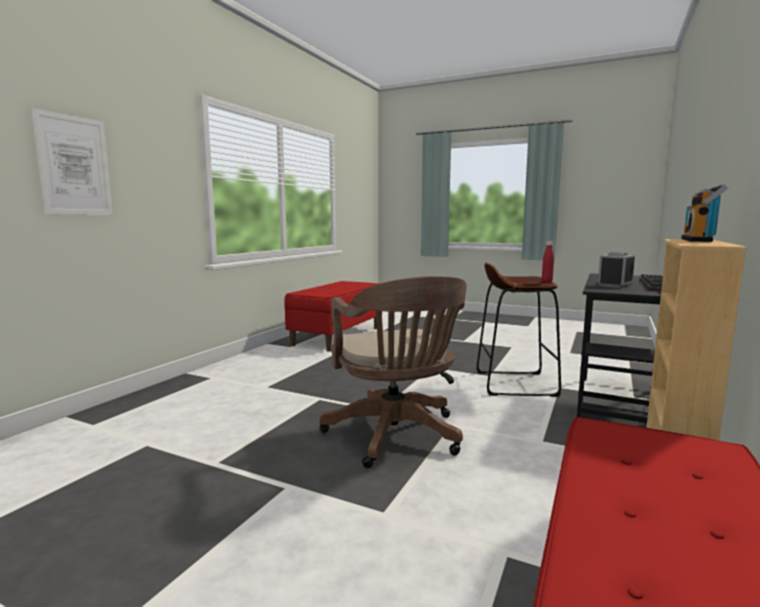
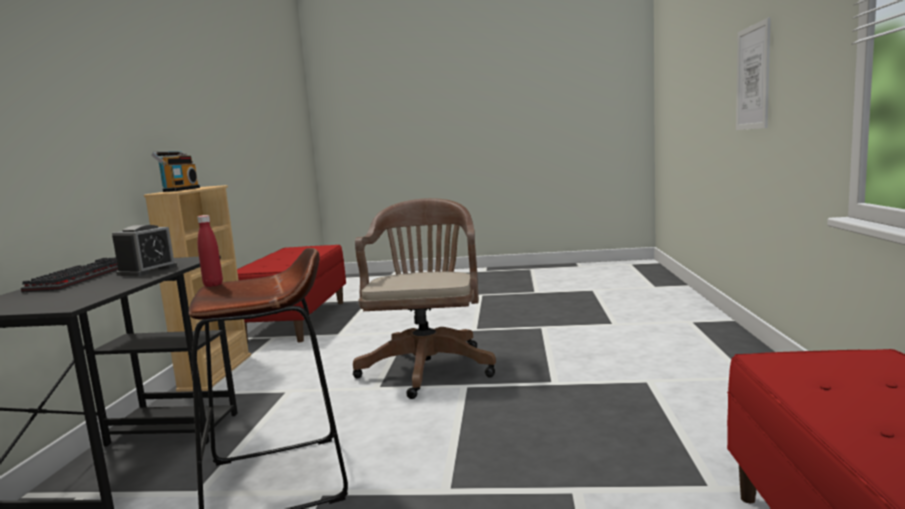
camera: 160 degrees right, 0 degrees up
(396, 437) = (428, 366): brown office chair -> brown office chair turned 45 degrees clockwise

